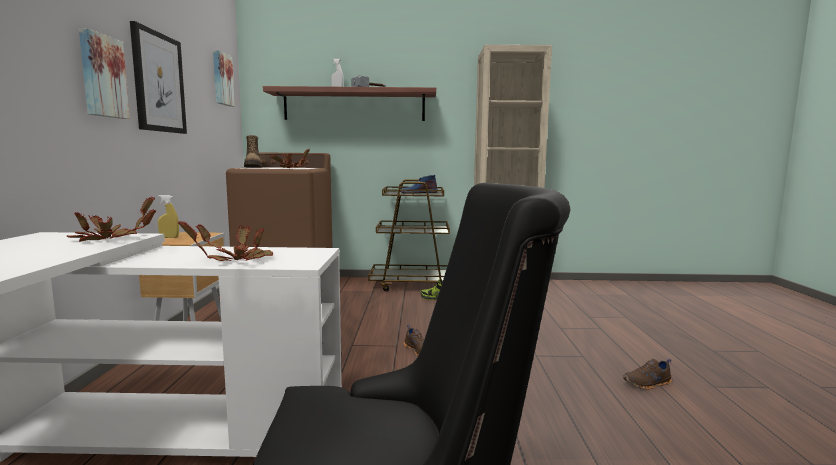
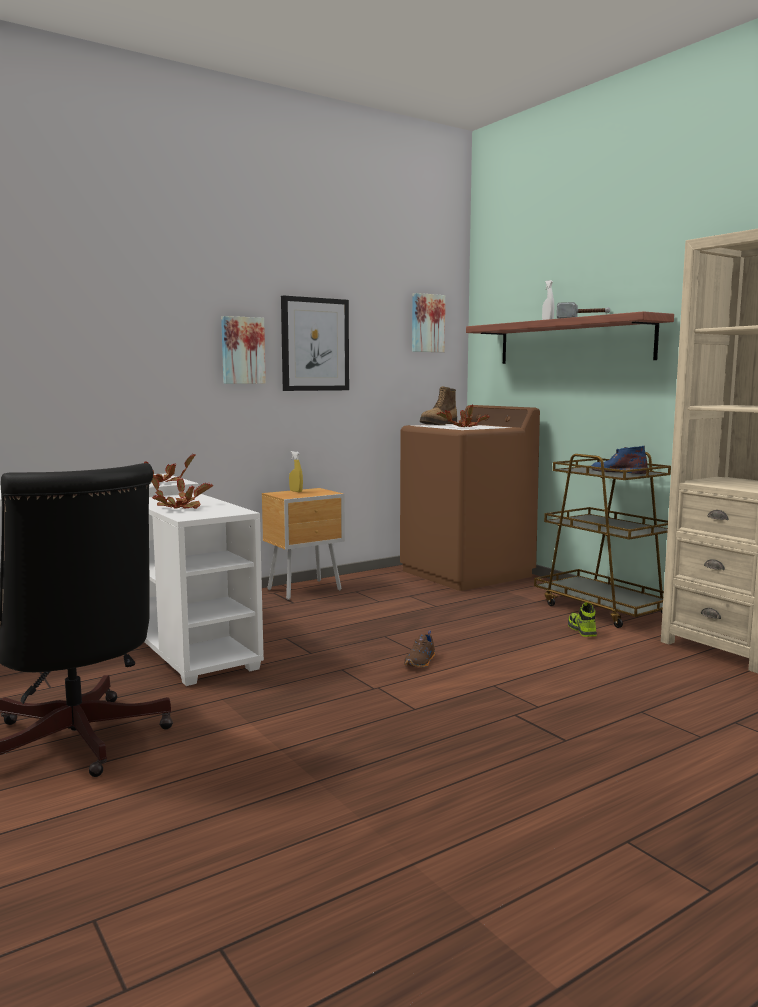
camera: 55 degrees right, 0 degrees up
(648, 384) = (548, 791): brown shoe -> none

